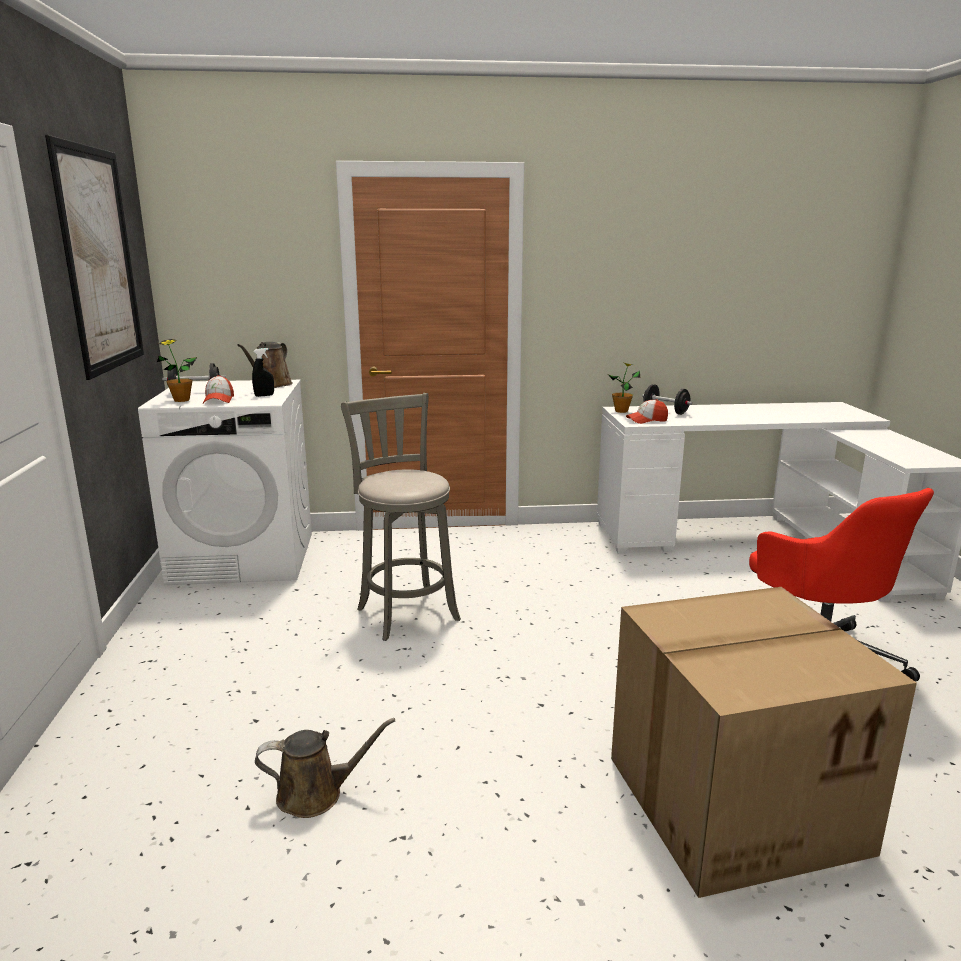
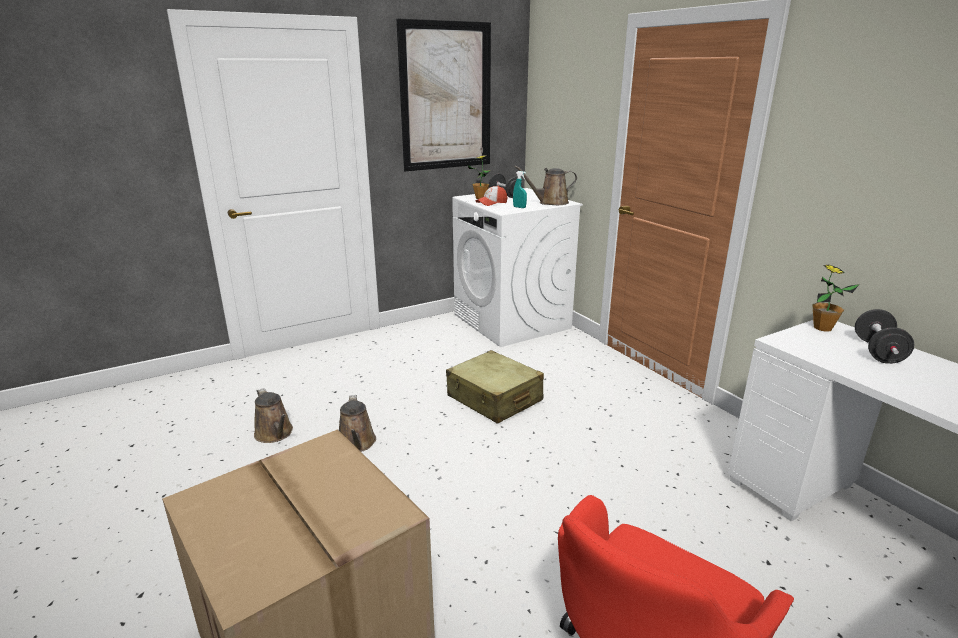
camera: 65 degrees right, 5 degrees up
(264, 395) = (519, 207): black spray bottle -> turquoise spray bottle
(406, 612) = (494, 399): grey stool -> beige suitcase
(410, 722) = (357, 444): none -> brown watering can
(646, 420) = (808, 346): cap -> none

